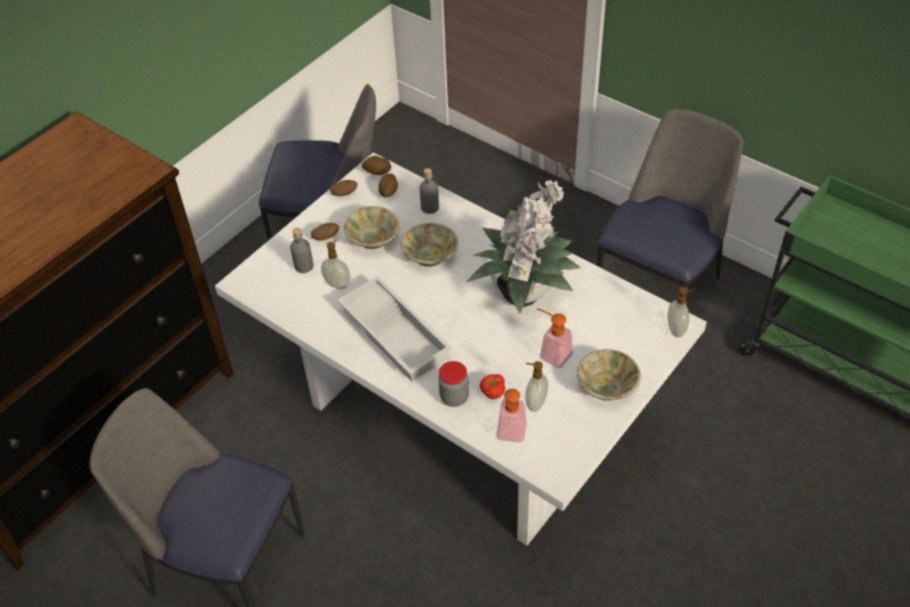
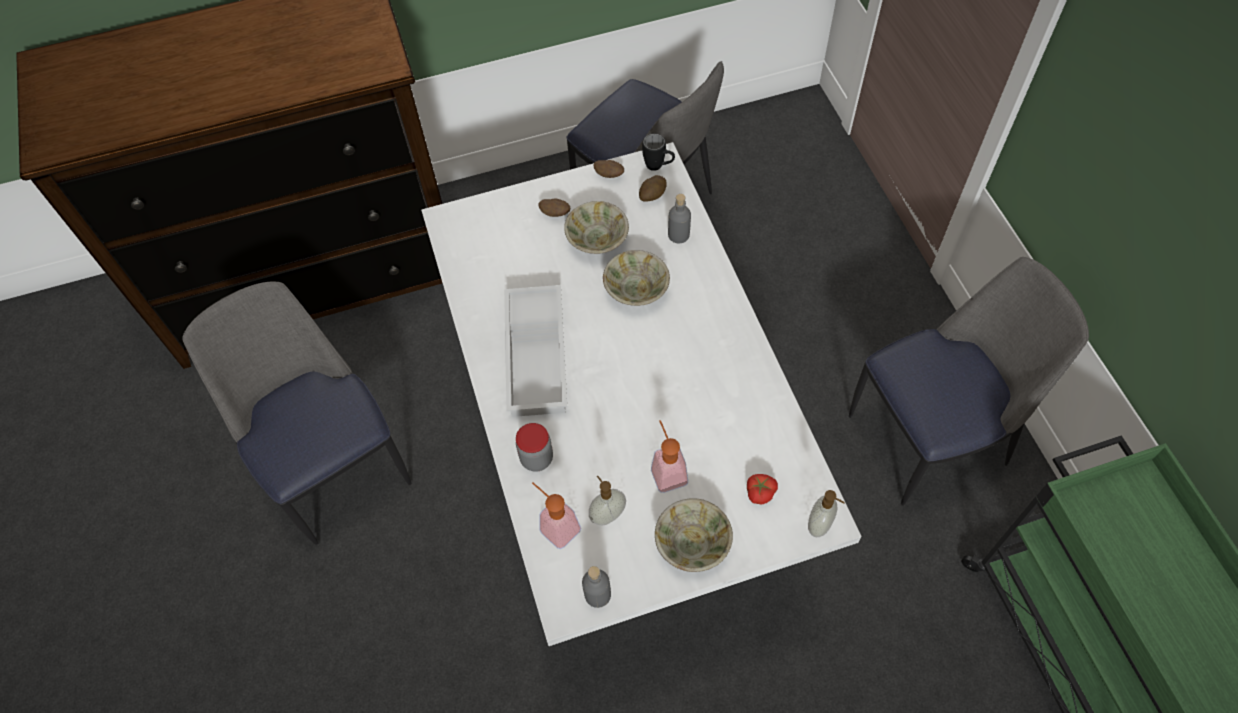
camera: 35 degrees right, 10 degrees up
(304, 266) = (512, 233): grey bottle -> grey bottle (597, 595)
(338, 283) = (527, 270): soap dispenser -> none
(377, 172) = (659, 166): potato -> black mug
(492, 391) = (577, 475): tomato -> tomato (759, 492)
(524, 294) = (694, 387): potted plant -> none

